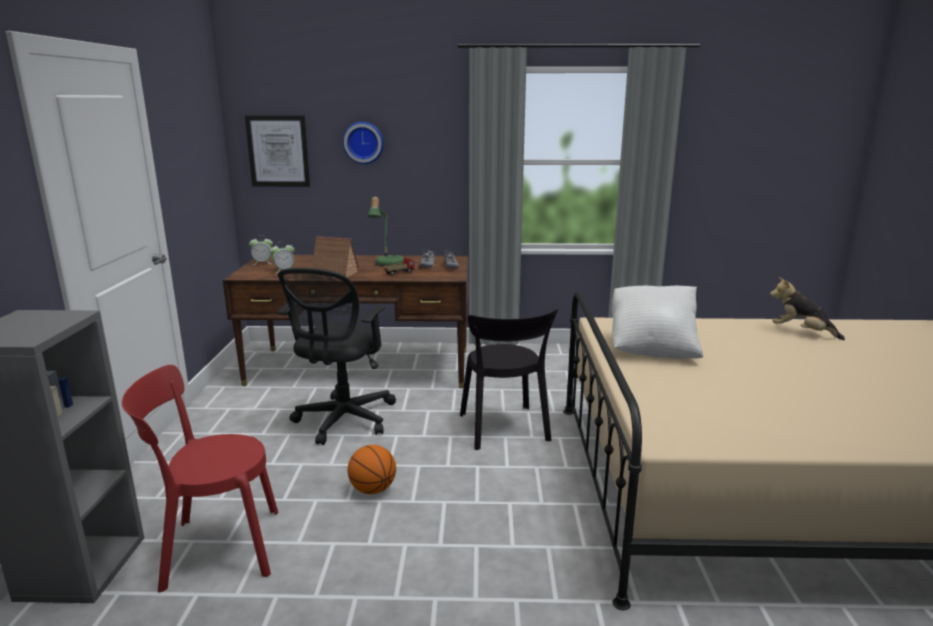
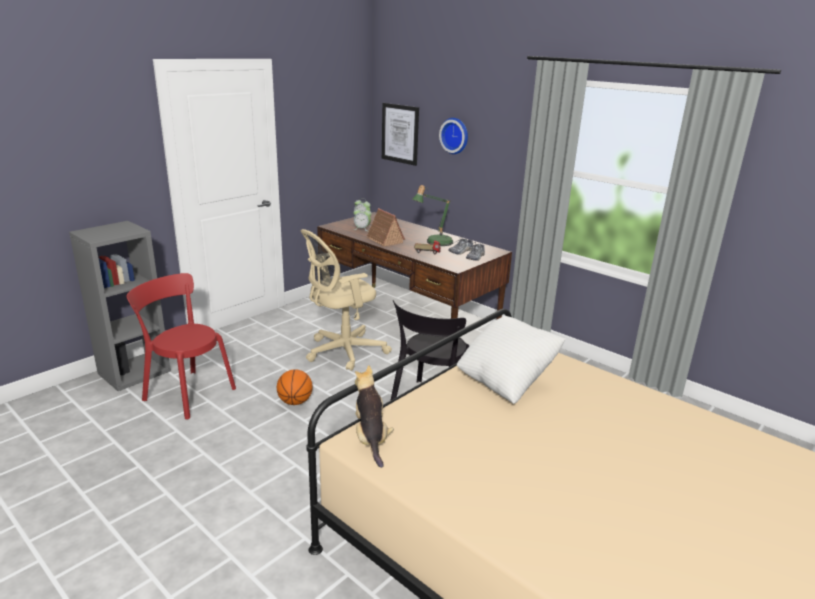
camera: 40 degrees right, 5 degrees up
(342, 421) = (342, 352): black office chair -> beige office chair
(801, 332) = (691, 430): plush toy -> plush toy (371, 438)

